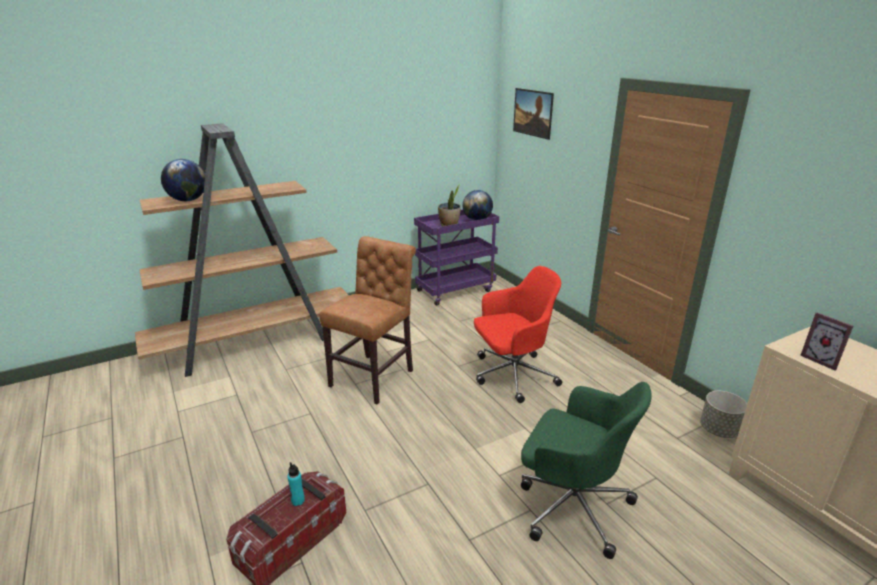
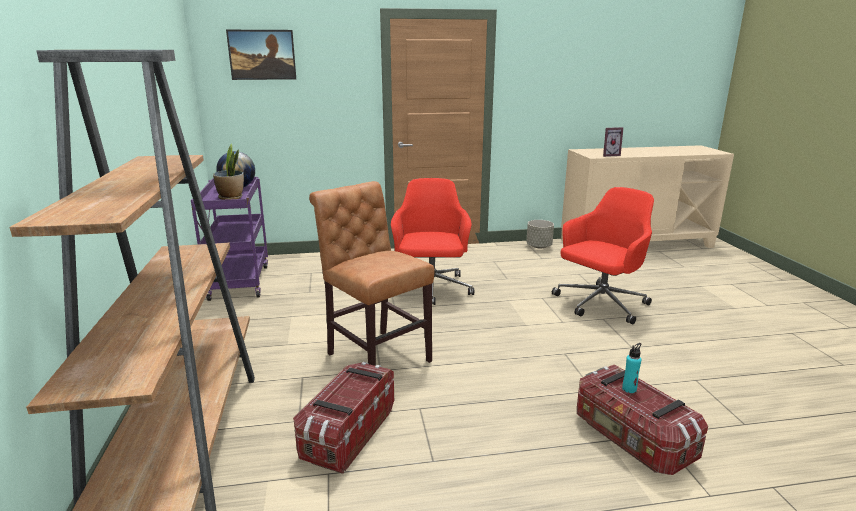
camera: 70 degrees left, 5 degrees down
(188, 200) = (120, 197): globe -> none
(275, 391) = (348, 434): none -> storage box
(571, 505) = (599, 304): green office chair -> red office chair

